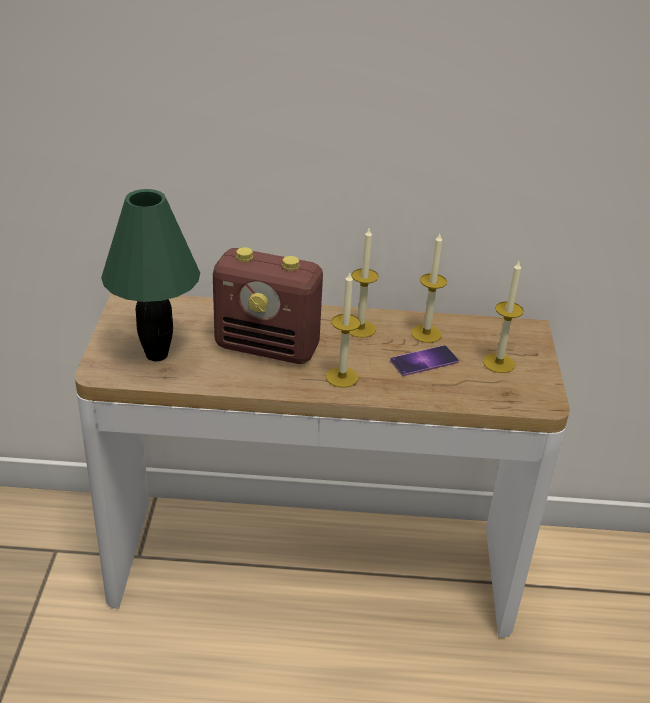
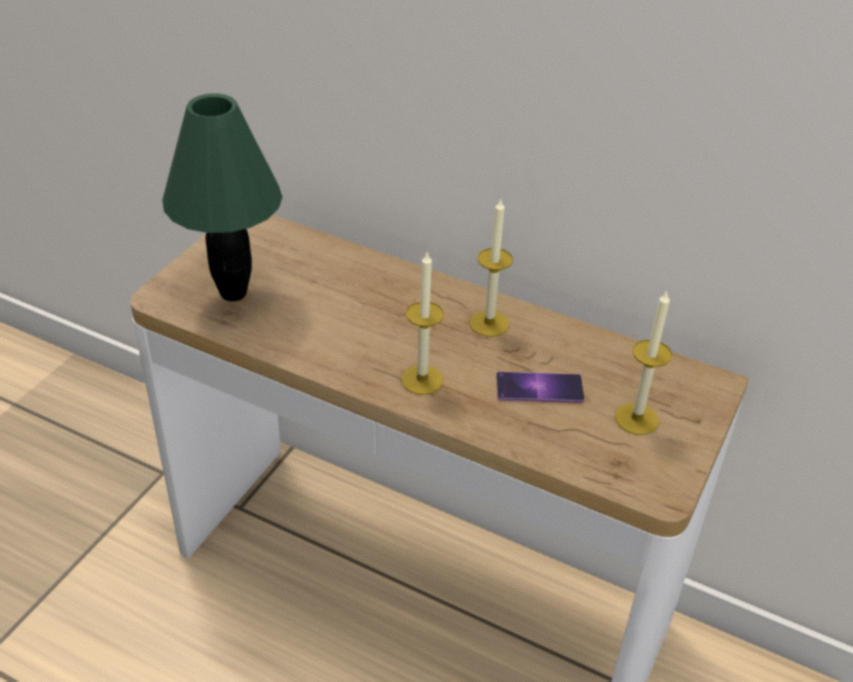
camera: 25 degrees right, 5 degrees up
(268, 348) = (362, 318): radio -> none
(426, 333) = (568, 352): candle -> none

